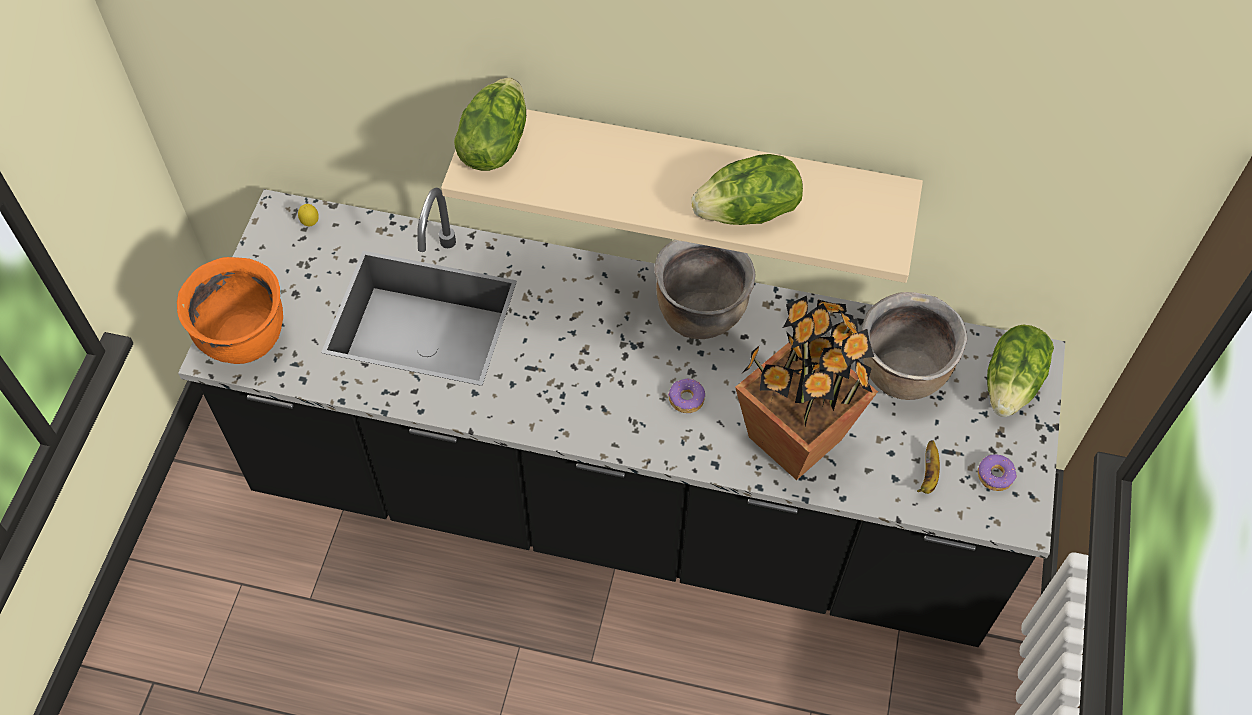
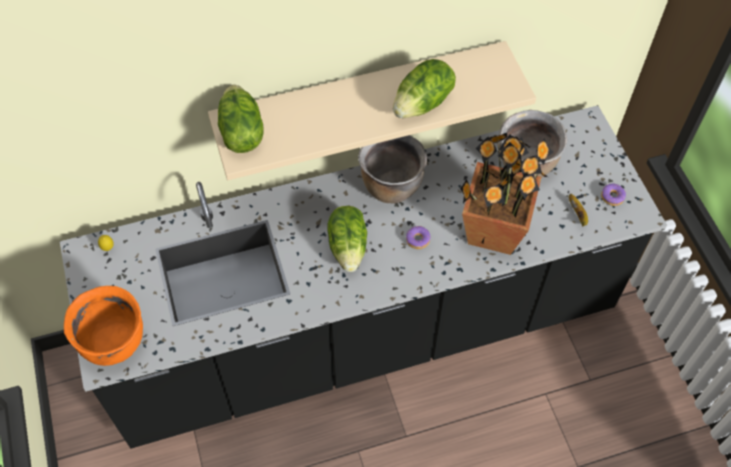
camera: 30 degrees left, 0 degrees up
(1012, 384) = (587, 142): lettuce -> lettuce (349, 247)

